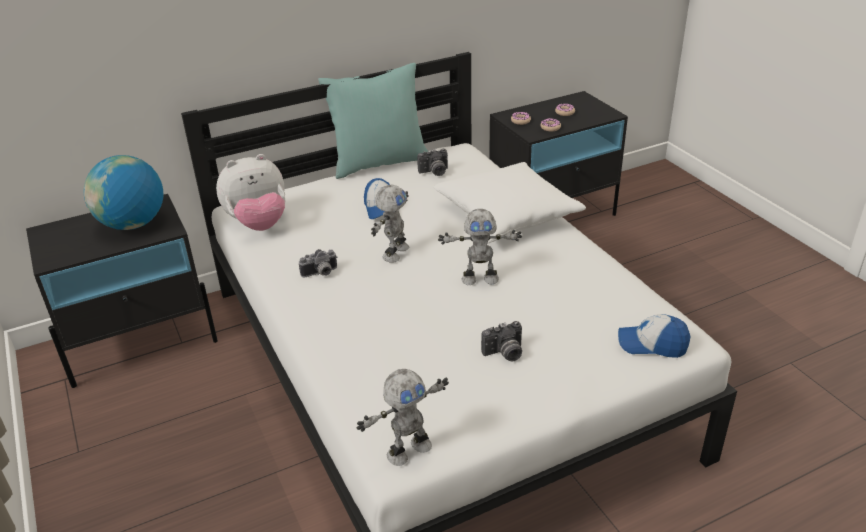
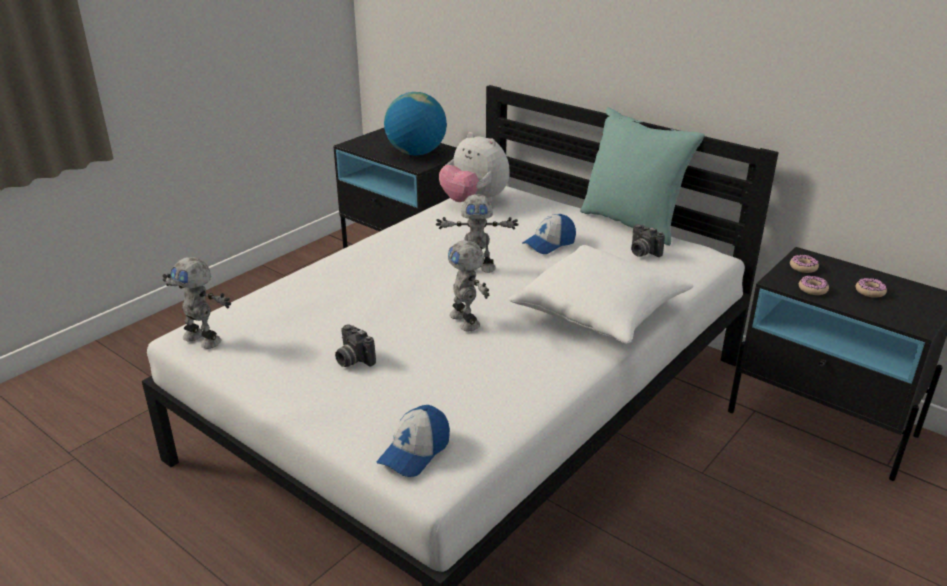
camera: 65 degrees right, 5 degrees down
(320, 274) = (419, 244): camera -> none
(652, 344) = (415, 452): cap -> cap turned 135 degrees counterclockwise

